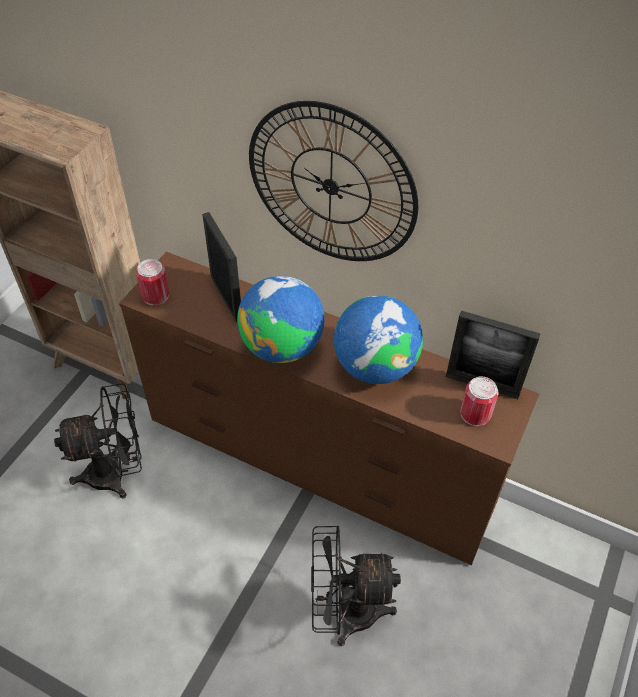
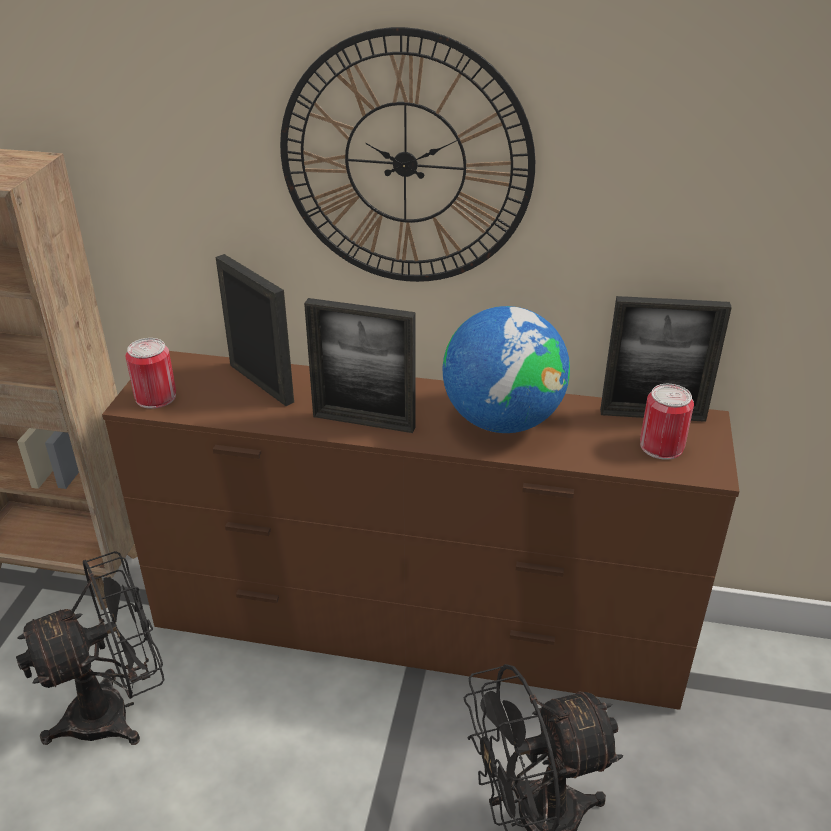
camera: 15 degrees left, 15 degrees down
(282, 347) = (364, 422): globe -> picture frame

